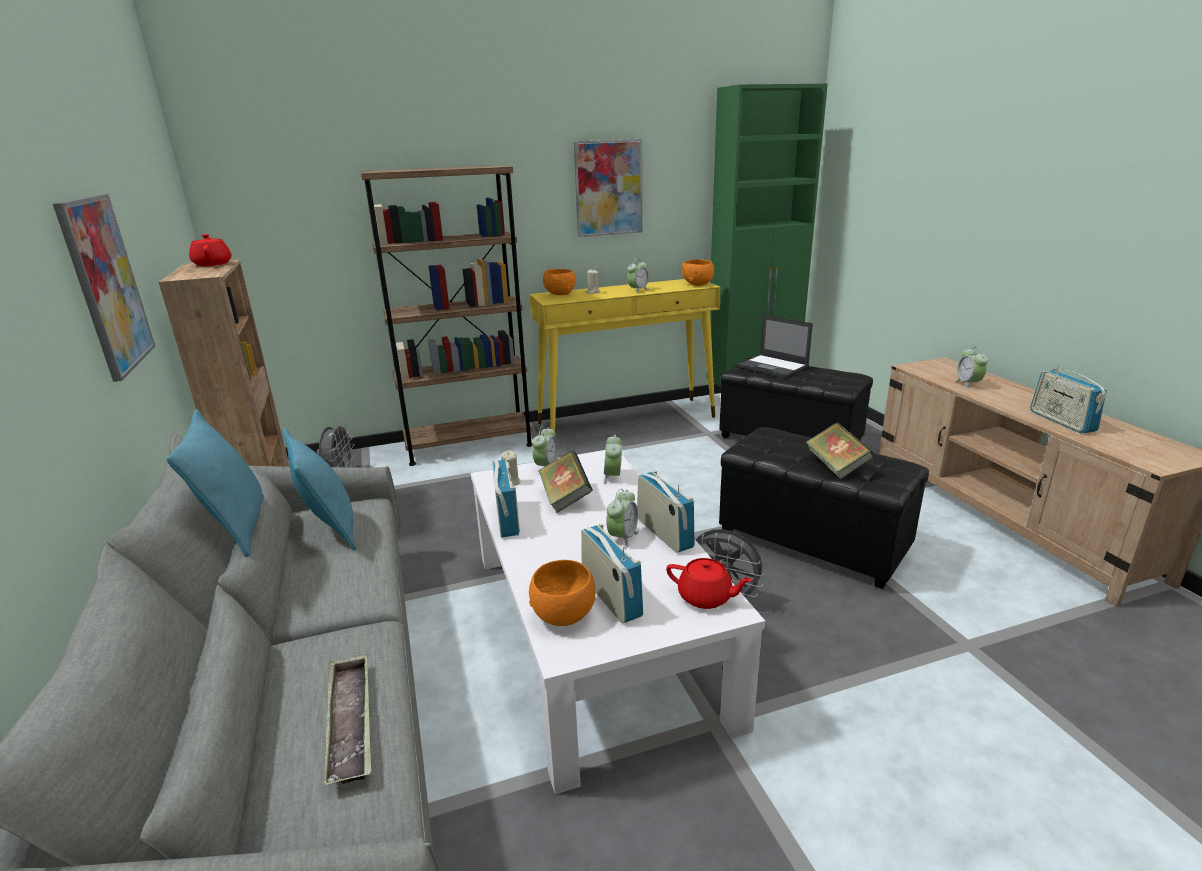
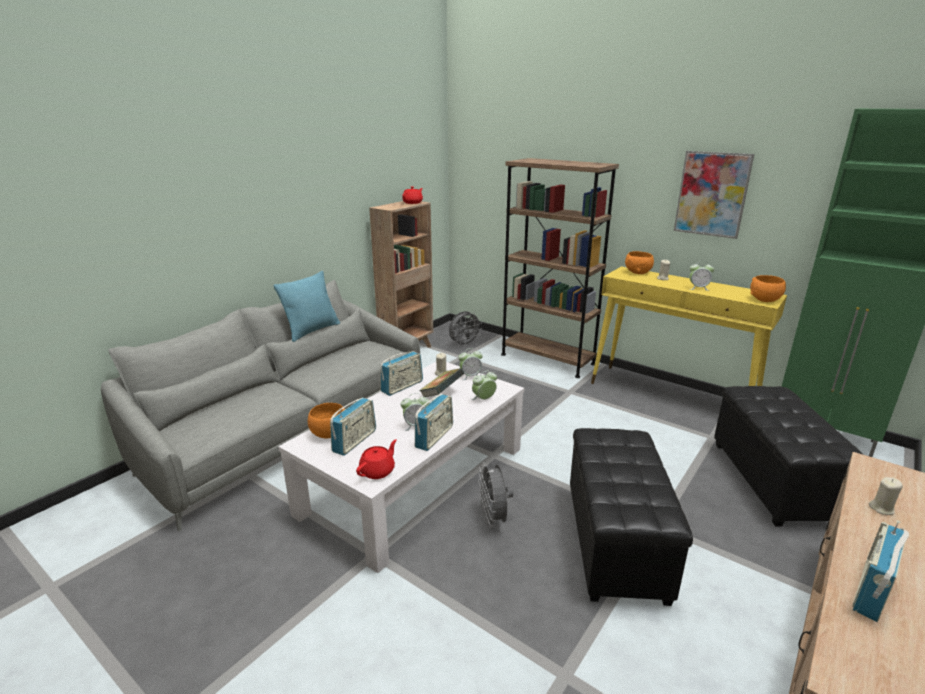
camera: 55 degrees right, 0 degrees up
(106, 285) = (319, 205): picture -> none
(330, 529) = (361, 354): turquoise pillow -> none
(350, 722) = (237, 417): tray -> none
(706, 597) = (378, 471): red teapot -> red teapot turned 135 degrees counterclockwise
(774, 366) = (780, 403): laptop -> none
(836, 466) = (614, 481): book -> none
(968, 384) = (881, 508): alarm clock -> beige candle

